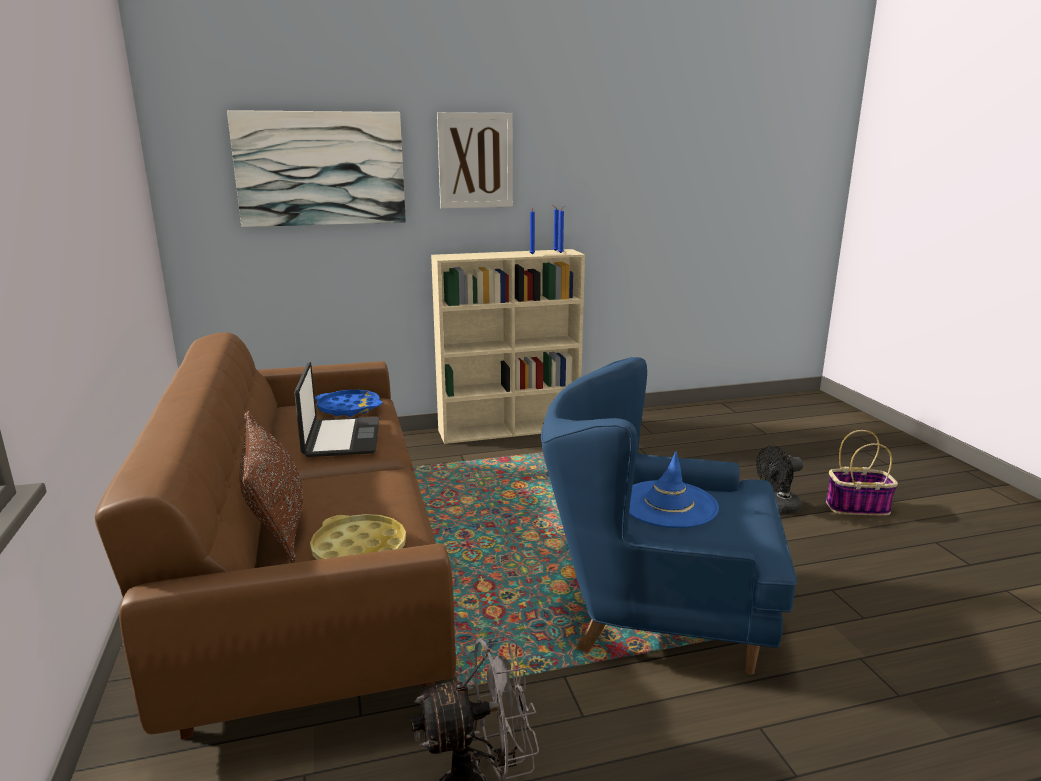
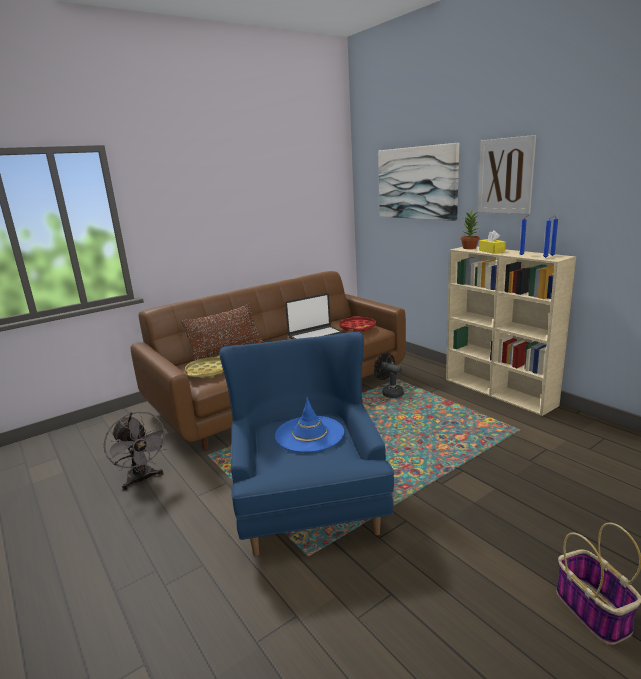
camera: 70 degrees right, 0 degrees up
(349, 408) = (357, 327): blue tray -> red tray
(450, 256) = (470, 248): none -> potted plant
(489, 255) = (491, 251): none -> yellow tissue box
(777, 507) = (521, 545): black fan -> black fan (389, 393)

